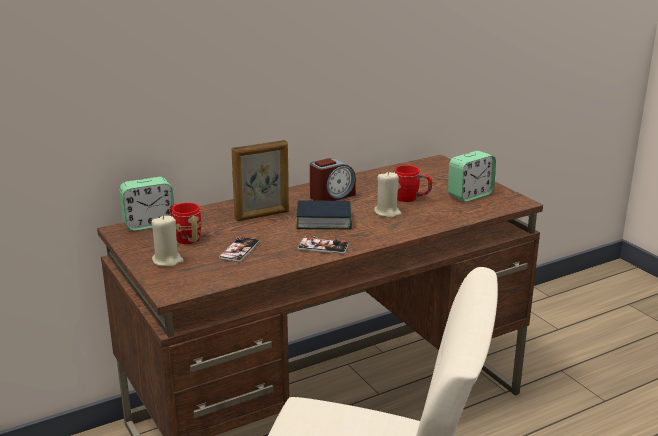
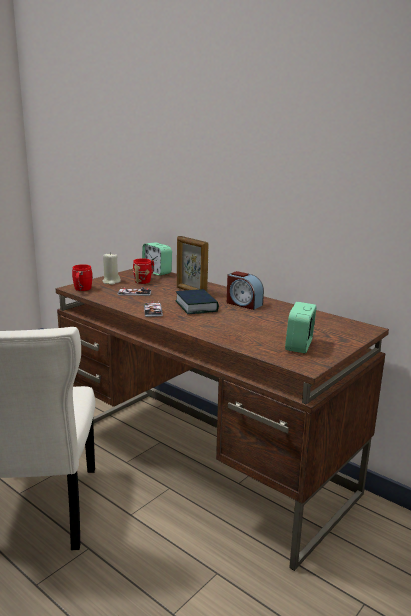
camera: 70 degrees right, 5 degrees down
(387, 212) = (229, 321): beige candle -> none
(411, 199) = (266, 326): red mug -> red mug (82, 290)
(470, 195) = (299, 346): alarm clock -> alarm clock turned 75 degrees clockwise

